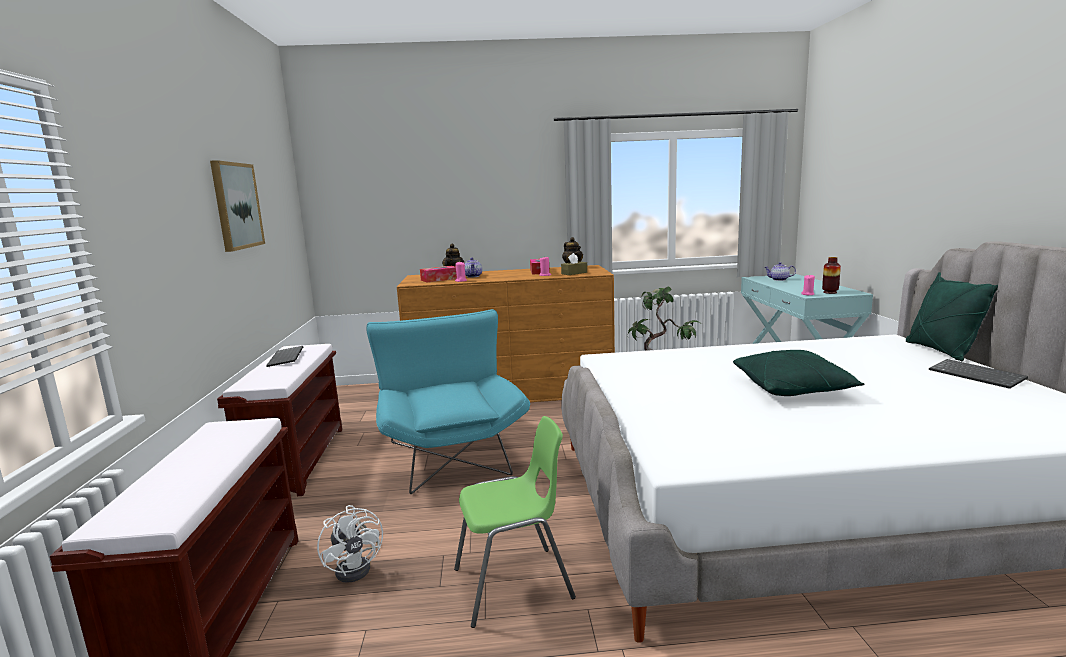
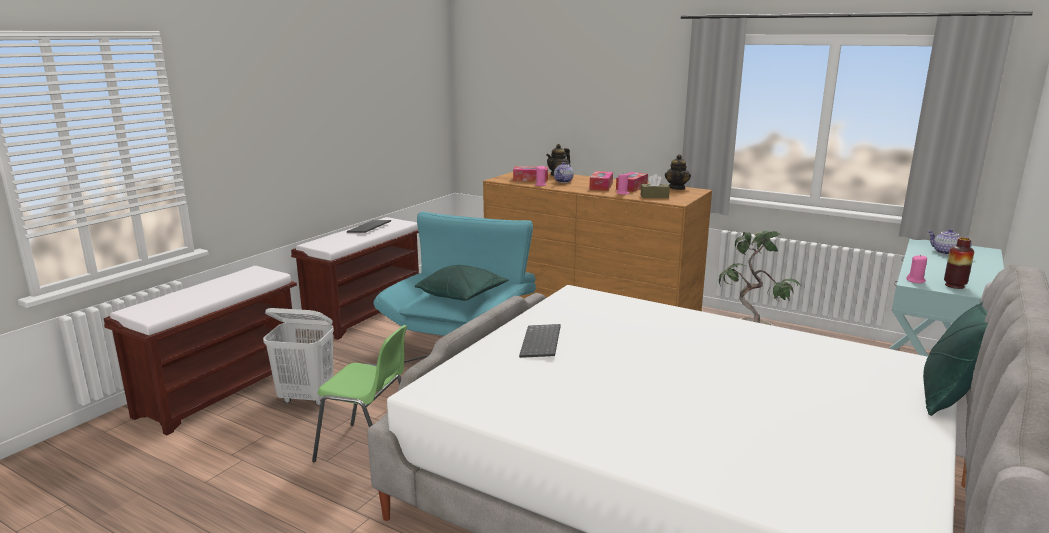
camera: 35 degrees right, 5 degrees up
(236, 206) = (350, 97): picture -> none
(358, 567) = (307, 398): white fan -> white laundry basket
(514, 274) = (601, 186): none -> tissue box
(793, 389) = (660, 374): green pillow -> green pillow (462, 295)
(977, 375) = (901, 434): keyboard -> keyboard (542, 343)

